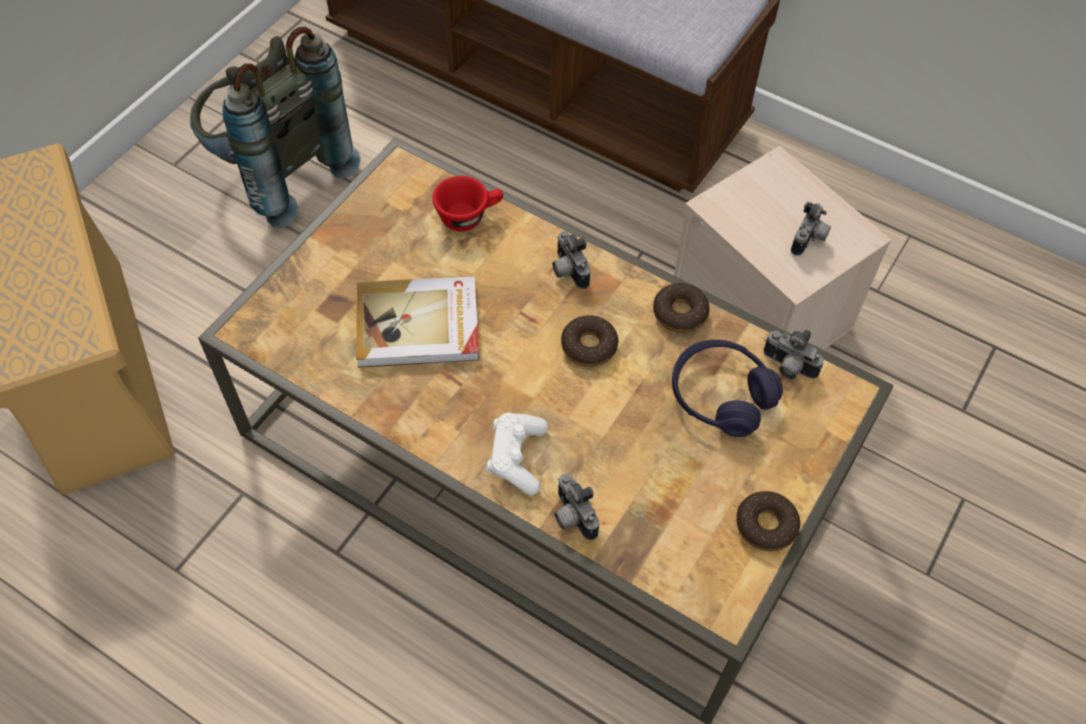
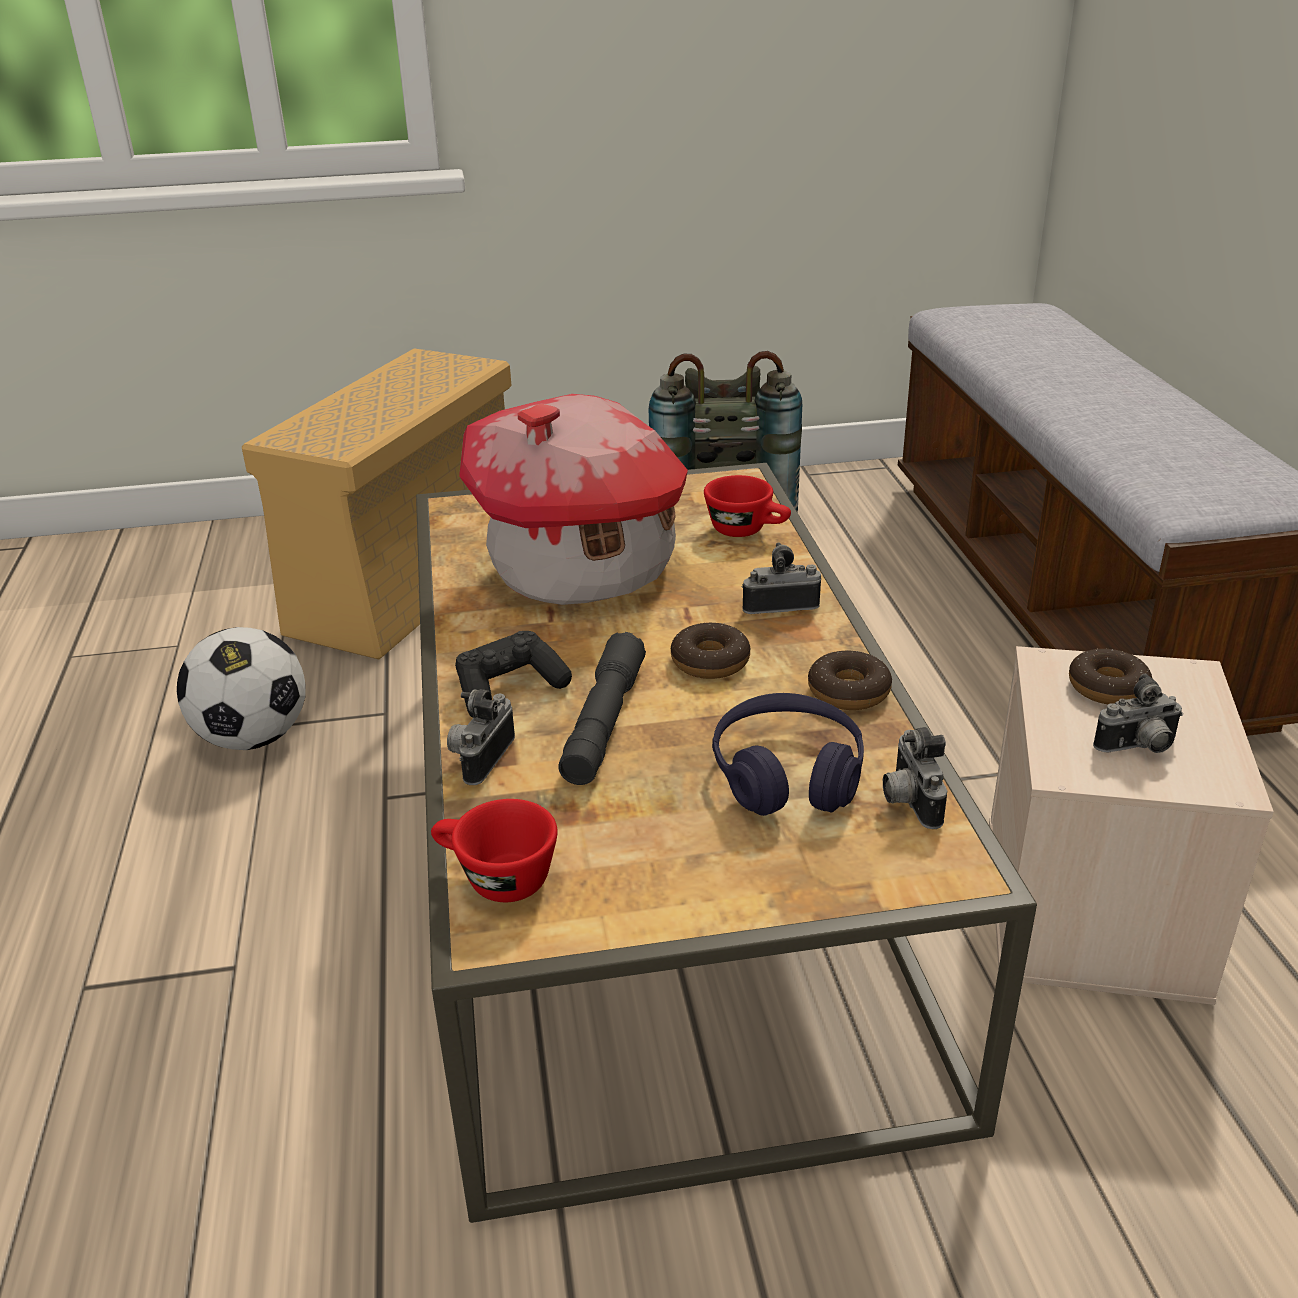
camera: 50 degrees right, 25 degrees down
(179, 588) = (253, 737): none -> football
(419, 326) = (583, 569): book -> toy house
(517, 458) = (509, 691): white game controller -> black game controller
(567, 271) = (779, 605): camera -> camera turned 60 degrees clockwise
(596, 437) = (604, 723): none -> grey flashlight
(684, 580) = (495, 879): none -> red cup
(766, 525) = (657, 903): donut -> donut (1107, 687)

